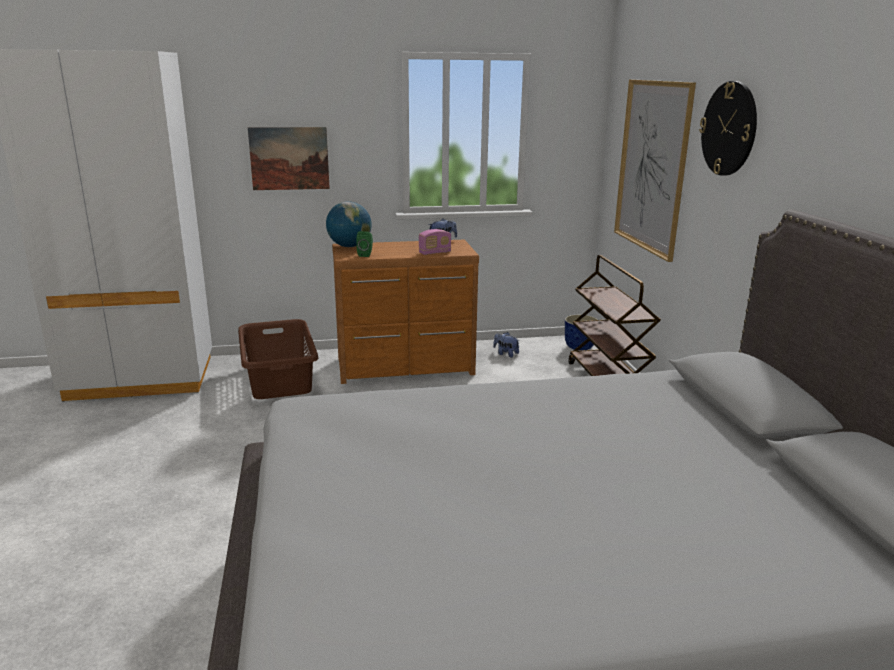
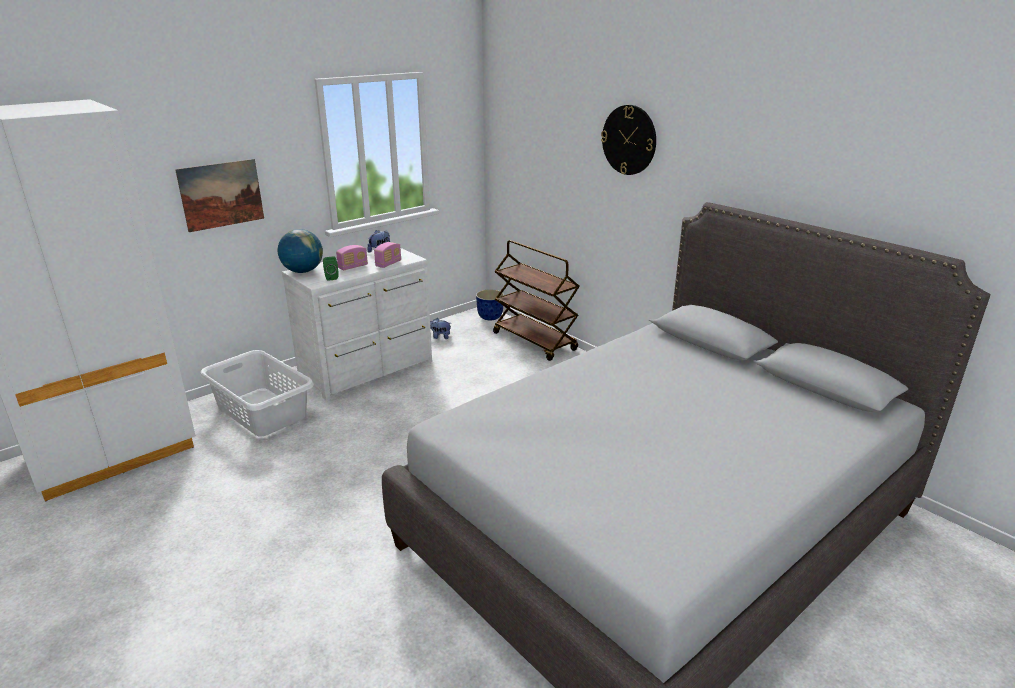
camera: 30 degrees left, 5 degrees up
(280, 378) = (262, 411): brown laundry basket -> white laundry basket
(398, 250) = (353, 267): none -> radio
(406, 367) = (369, 370): brown dresser -> white dresser
(652, 166) = (547, 165): picture -> none

